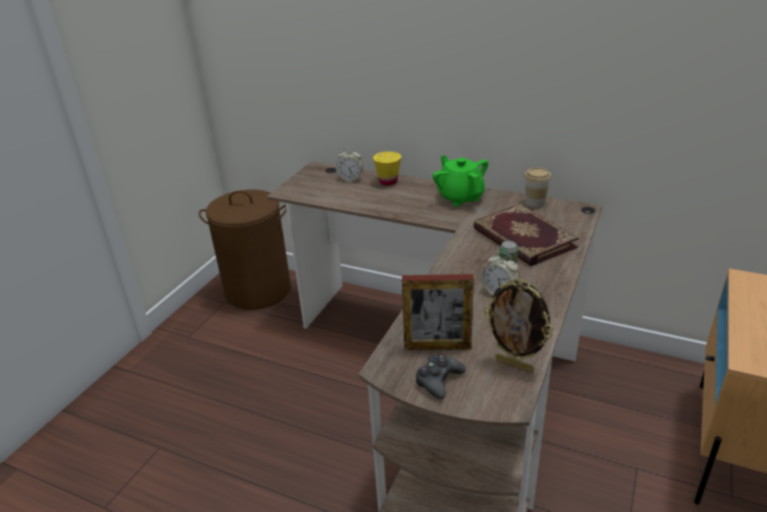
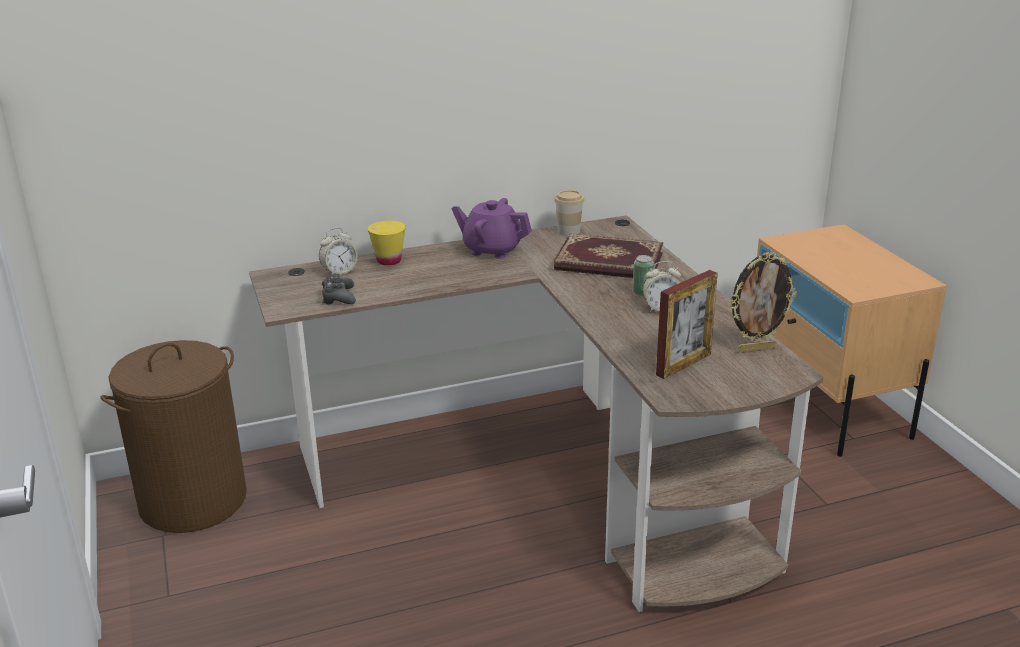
camera: 45 degrees left, 5 degrees down
(438, 380) = (725, 384): black game controller -> black game controller (338, 297)
(460, 197) = (492, 250): green teapot -> purple teapot

